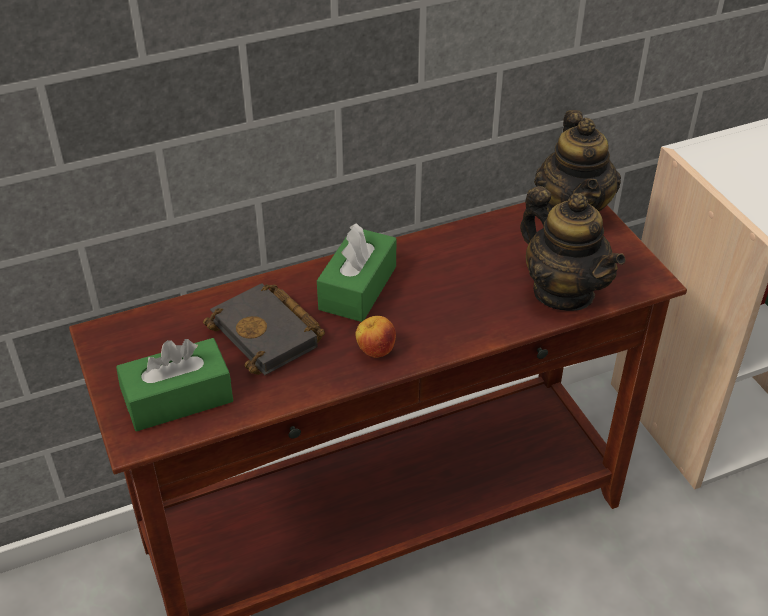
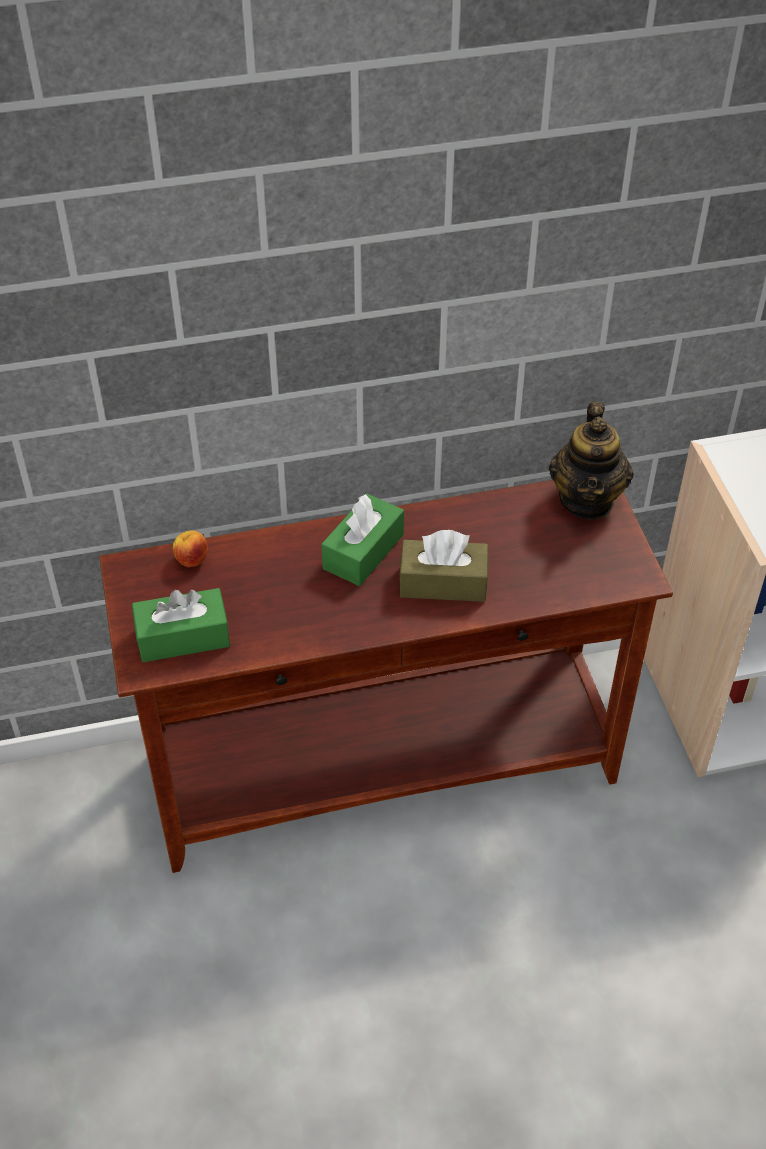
camera: 10 degrees right, 5 degrees up
(270, 335) = (274, 587): black book -> none
(375, 351) = (365, 616): apple -> apple (191, 561)
(450, 308) = (443, 583): none -> brown tissue box
(563, 292) = (553, 580): teapot -> none

